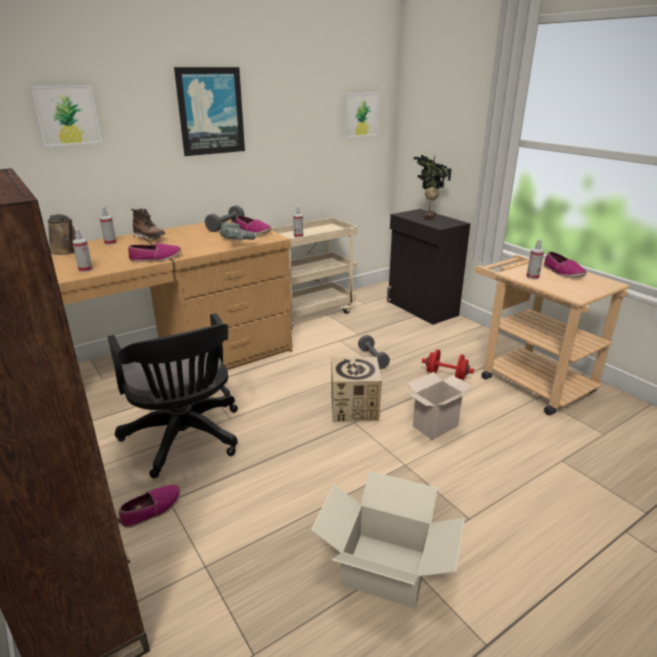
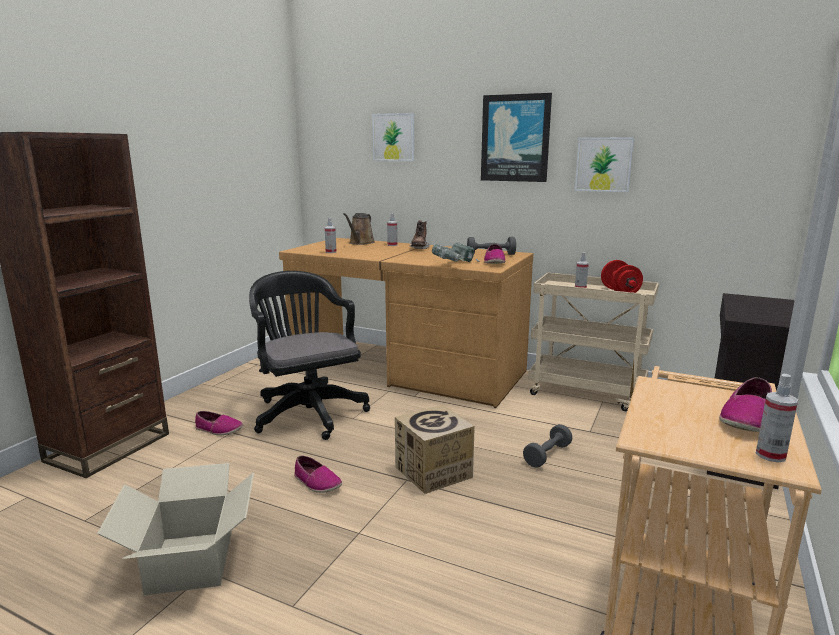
camera: 60 degrees right, 10 degrees down
(156, 258) = (378, 257): shoe -> shoe (317, 482)
(185, 440) = (308, 412): black office chair -> black office chair turned 120 degrees clockwise
(361, 114) = (737, 151): picture -> picture (603, 164)
(428, 217) = (763, 308): potted plant -> none
(435, 425) = (455, 536): cardboard box -> none
(446, 377) = (578, 518): red dumbbell -> red dumbbell (620, 292)
(532, 277) = (669, 398): spray bottle -> spray bottle (770, 455)

